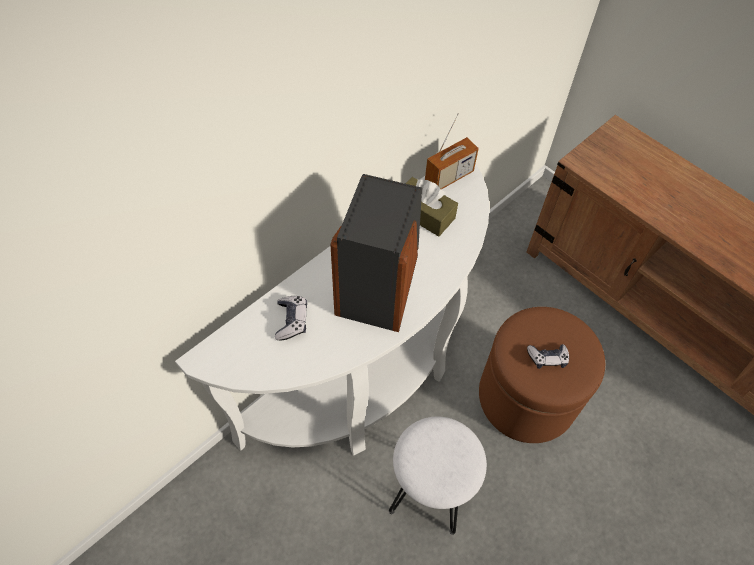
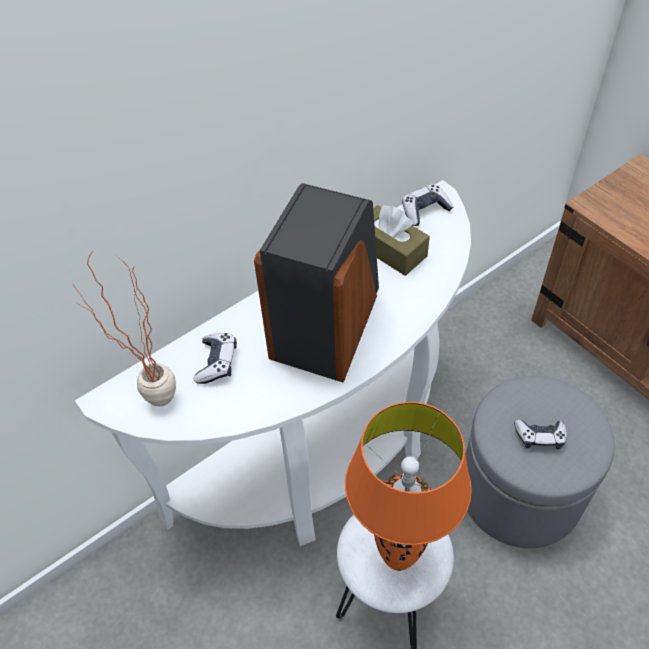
camera: 10 degrees right, 5 degrees down
(241, 361) = (151, 405): none -> potted plant
(443, 464) = (398, 556): none -> orange table lamp
(449, 177) = (425, 210): radio -> game controller
(527, 397) = (520, 491): brown ottoman -> grey ottoman

